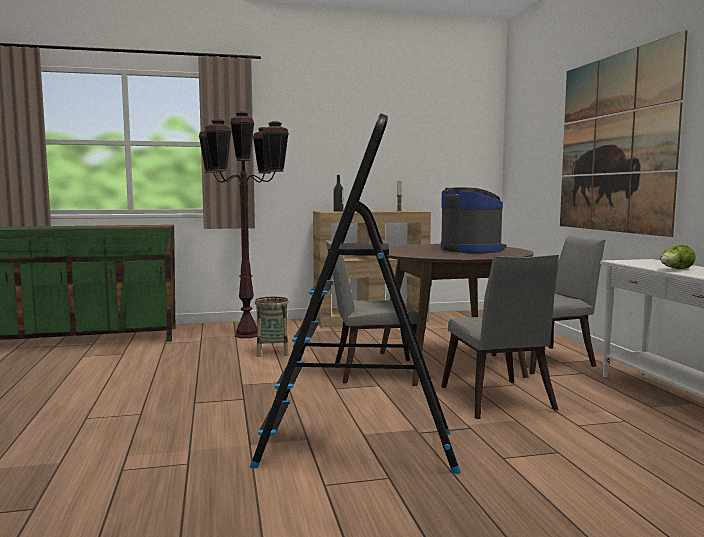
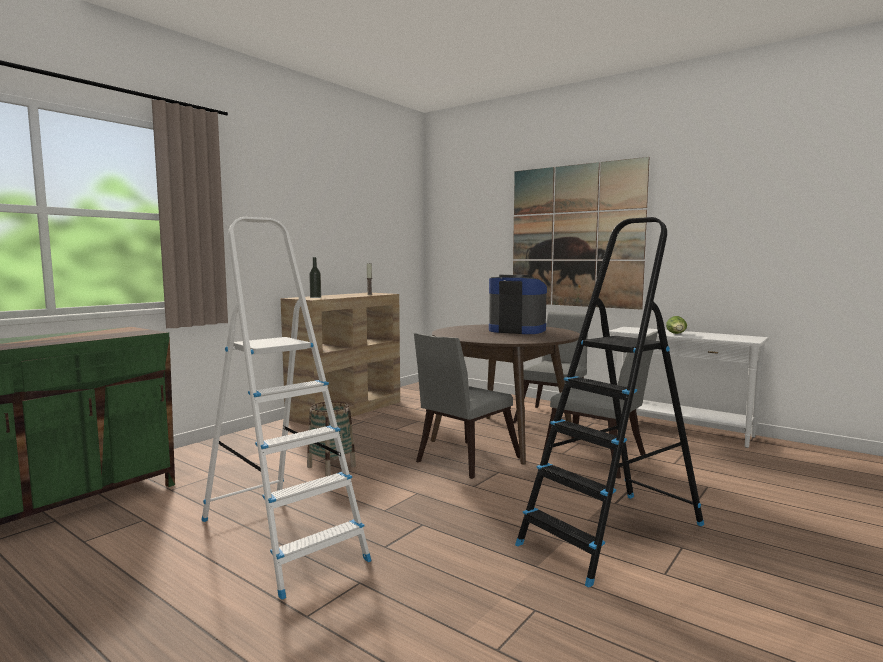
camera: 40 degrees left, 0 degrees up
(156, 381) = (281, 539): none -> white step ladder
(247, 335) = (255, 454): brown floor lamp -> none

